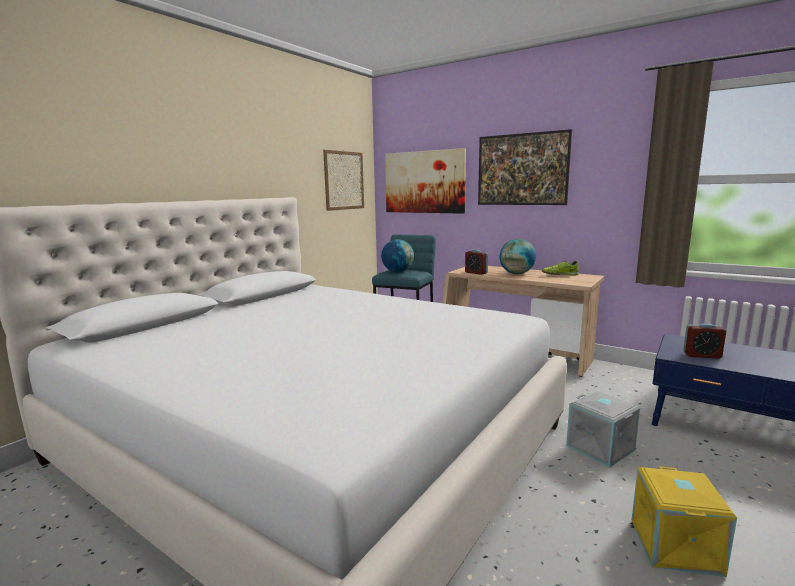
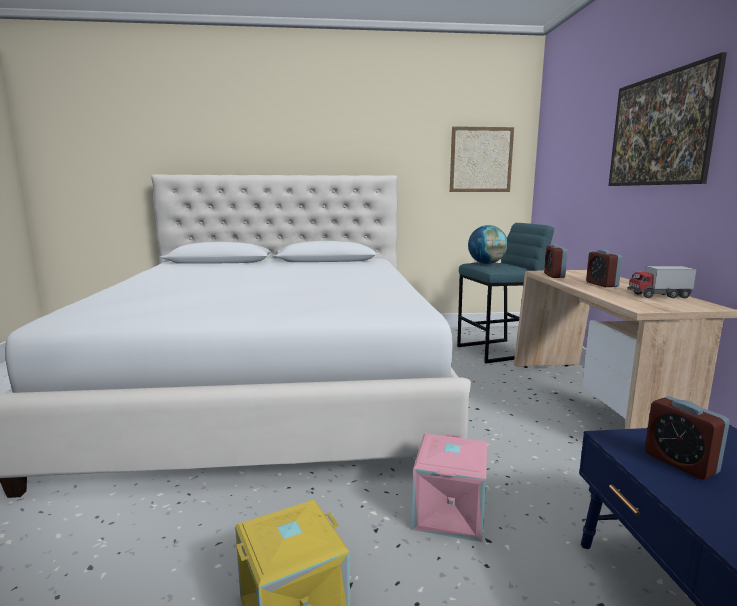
camera: 50 degrees right, 0 degrees up
(424, 182) = (569, 158): picture -> none
(516, 273) = (601, 284): globe -> alarm clock
(559, 275) = (658, 296): shoe -> toy truck
(601, 447) = (451, 514): grey storage box -> pink storage box

